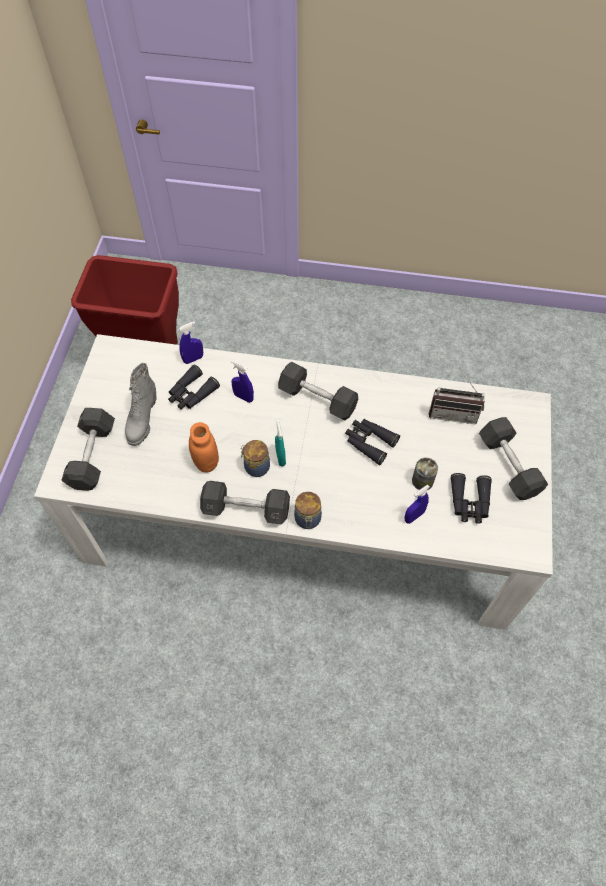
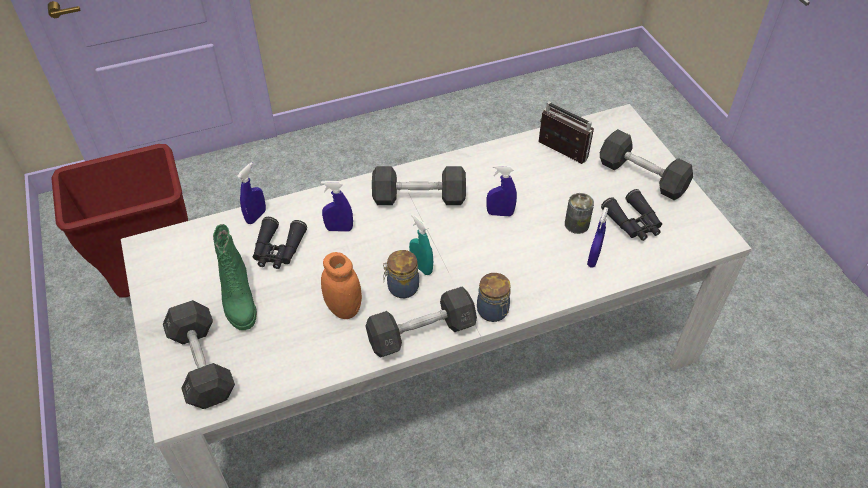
camera: 30 degrees left, 10 degrees down
(142, 420) = (238, 300): grey boot -> green boot
(369, 442) = (500, 213): black binoculars -> blue spray bottle
(453, 412) = (558, 154): radio -> radio turned 120 degrees counterclockwise

